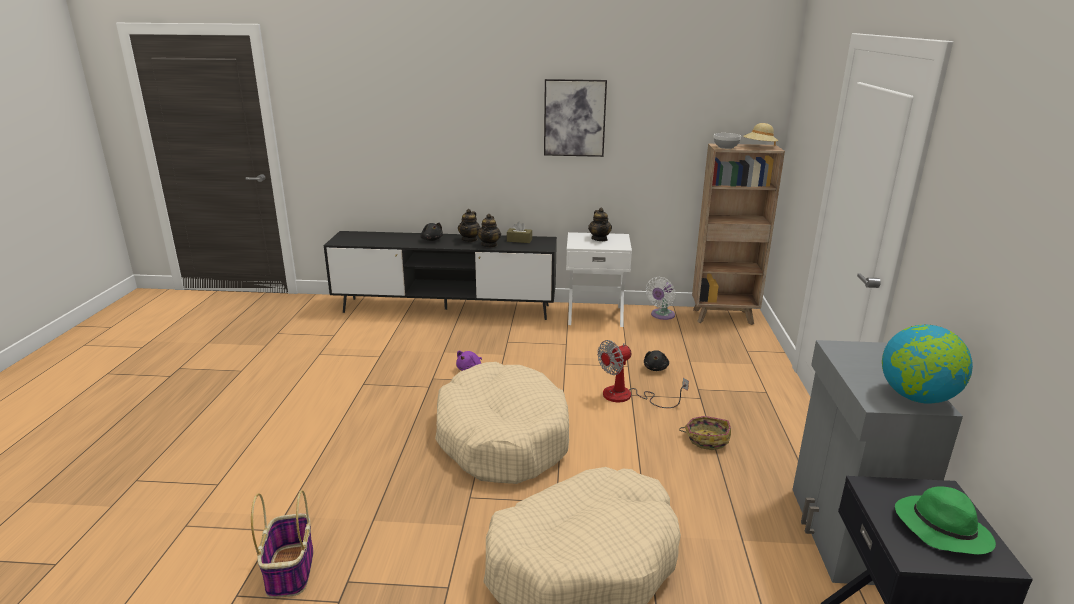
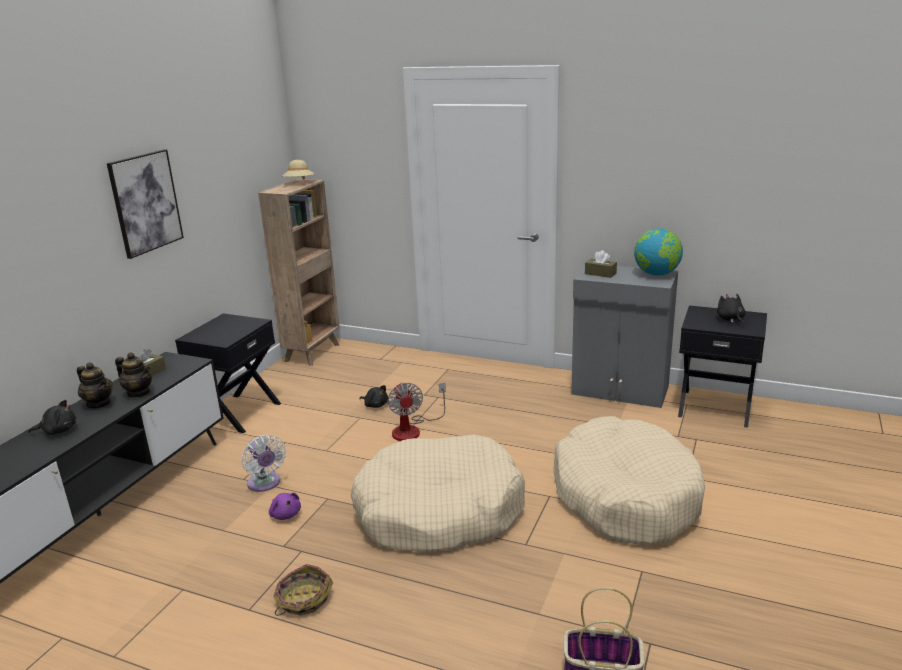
camera: 70 degrees left, 0 degrees up
(595, 314) = (238, 413): white nightstand -> black nightstand
(599, 239) = (220, 328): teapot -> none
(661, 315) = (279, 379): white fan -> white fan (265, 484)
(706, 439) = (497, 409): basket -> basket (303, 599)
(725, 147) = (284, 190): bowl -> none
(860, 355) = (600, 273): none -> brown tissue box
(940, 528) = (730, 319): green hat -> black plush toy

